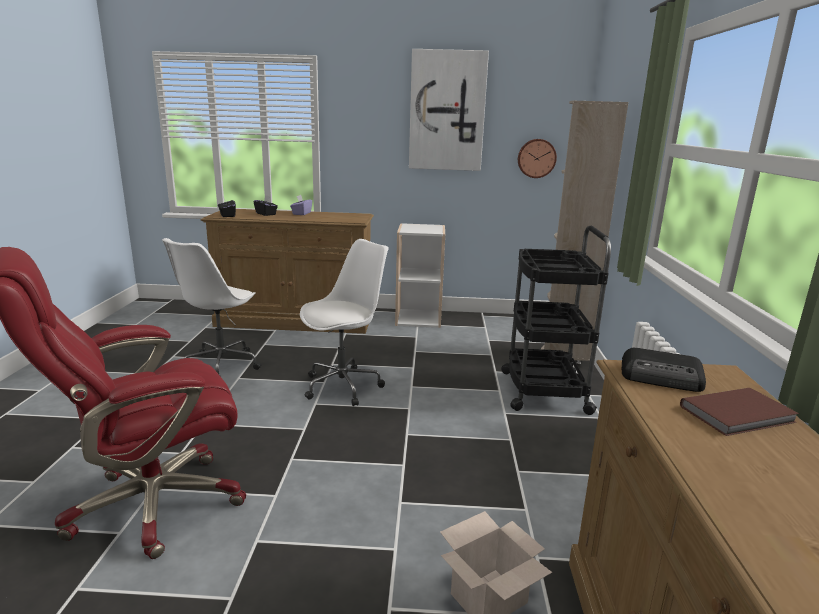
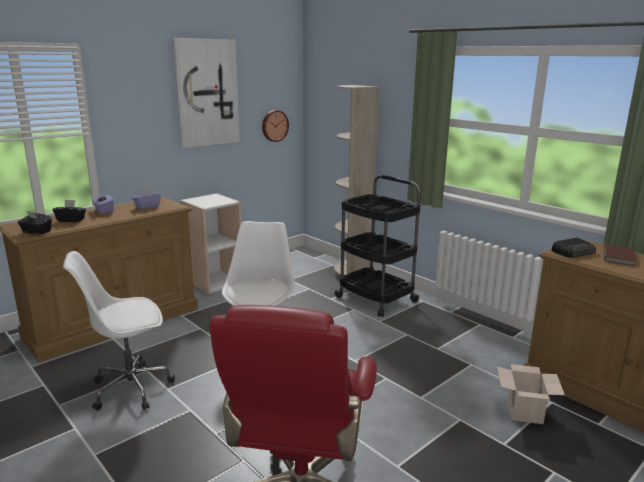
camera: 45 degrees left, 0 degrees up
(220, 366) = (129, 389): white office chair -> white office chair turned 90 degrees clockwise
(336, 217) = (147, 207): none -> purple tissue box

